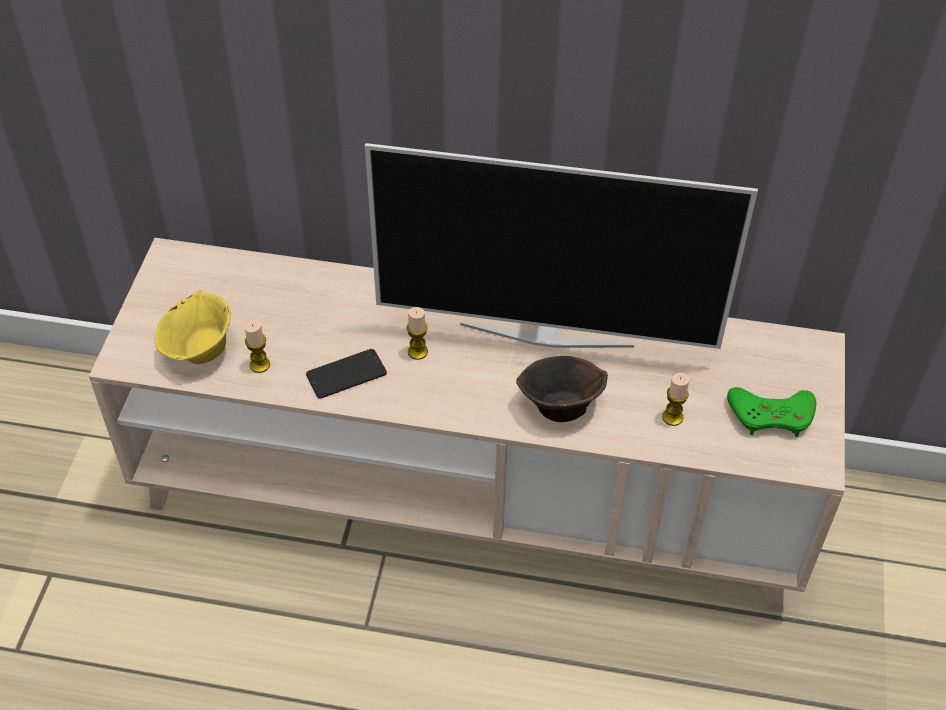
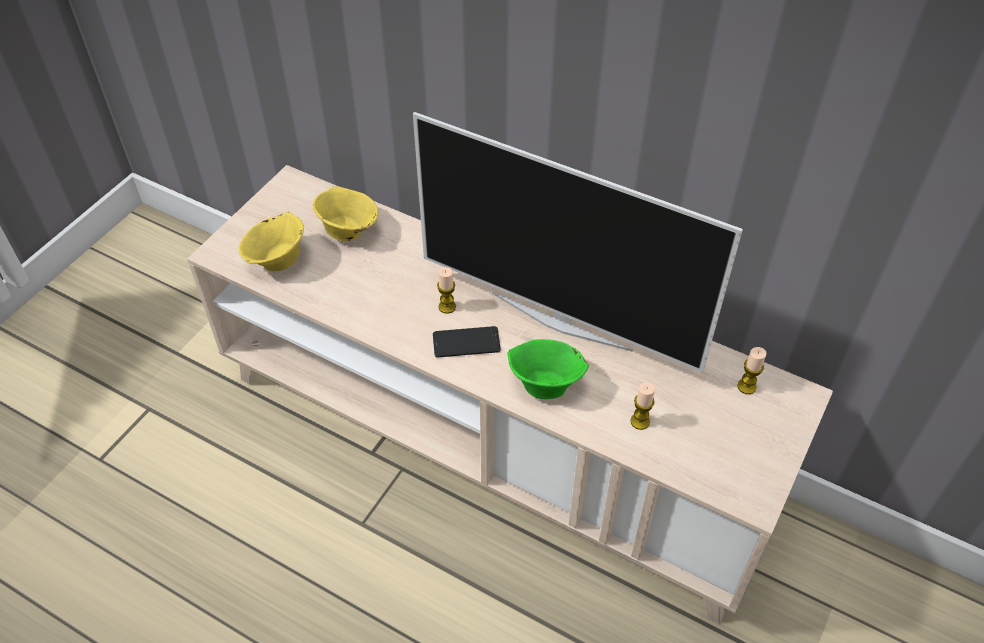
camera: 20 degrees right, 0 degrees up
(260, 365) = (317, 284): candle -> candle (746, 386)
(265, 295) = (348, 230): none -> yellow bowl
(346, 374) = (381, 310): phone -> phone (466, 343)
(559, 406) = (544, 384): brown bowl -> green bowl
(771, 415) = (731, 445): green game controller -> none

